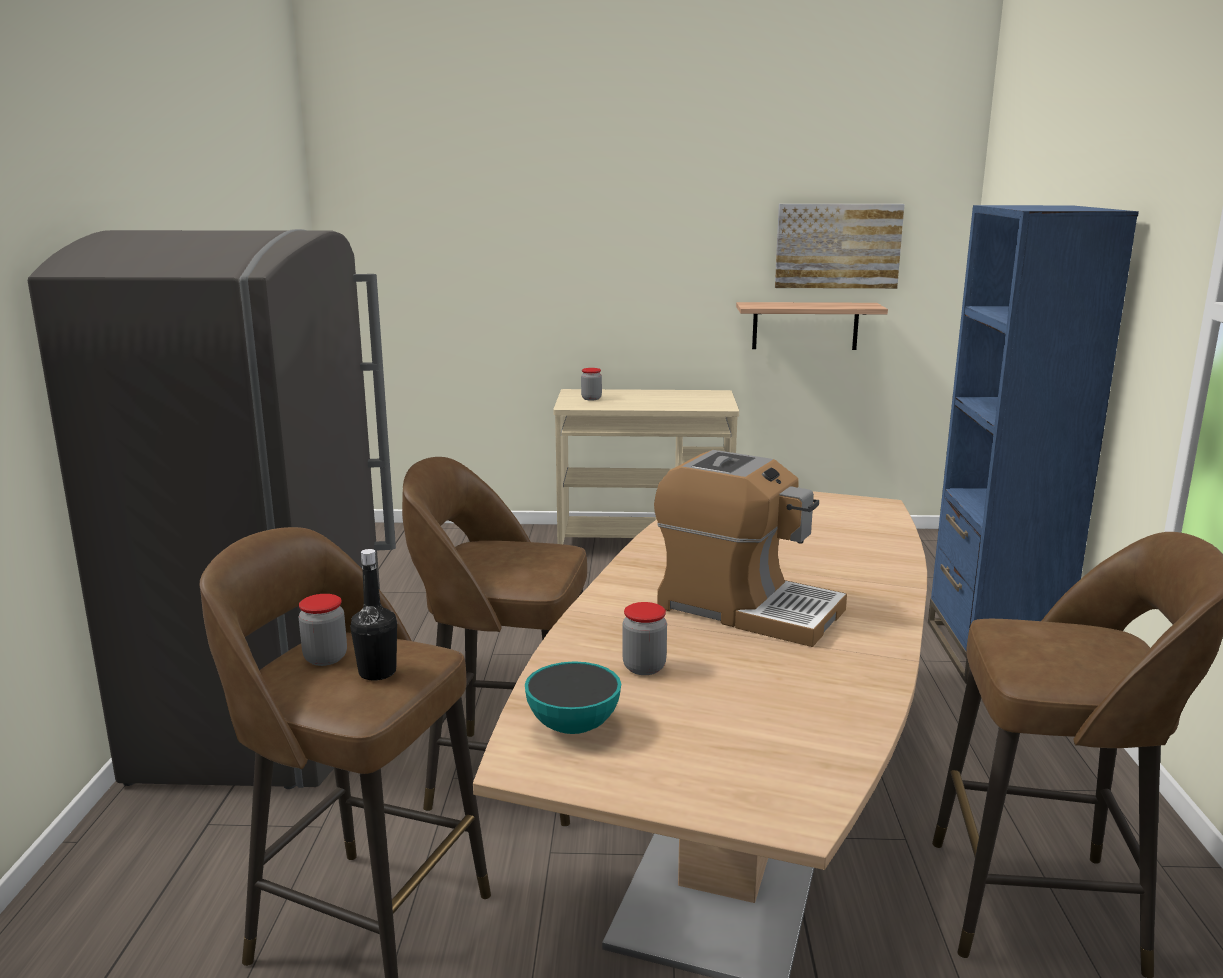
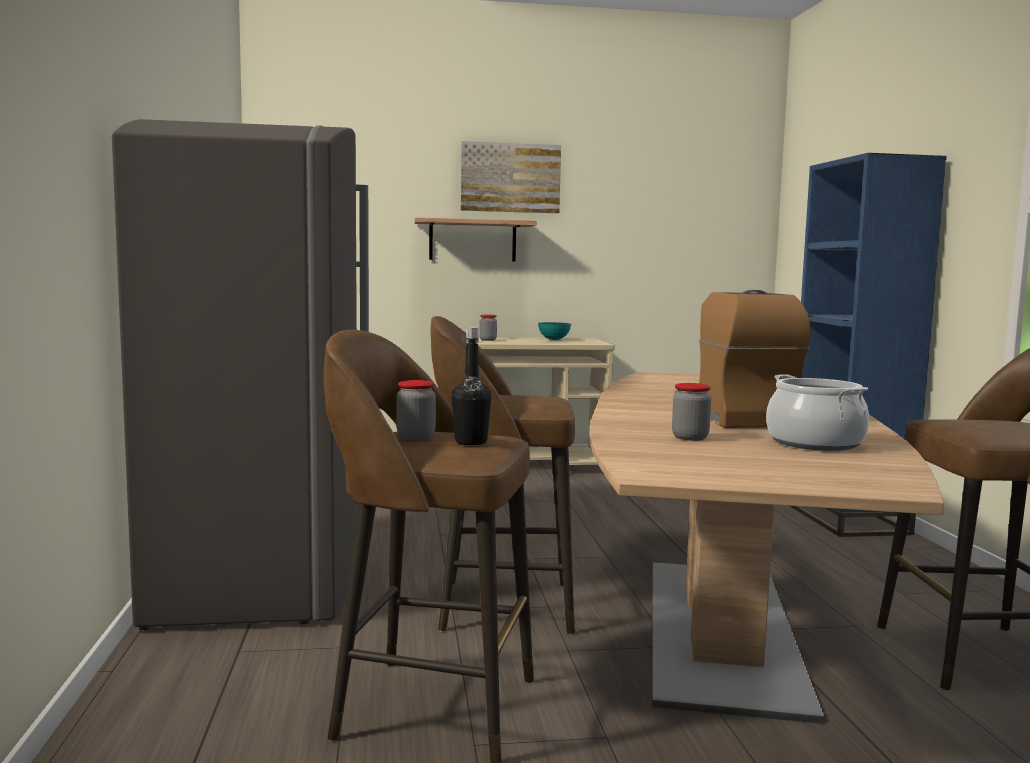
camera: 10 degrees left, 10 degrees down
(573, 726) = (668, 460): bowl -> bowl (554, 340)
(746, 608) = (735, 415): coffee machine -> coffee machine turned 120 degrees counterclockwise
(788, 687) = (814, 443): none -> cooking pot
(805, 326) = (652, 286): shelf -> shelf (472, 240)
(837, 246) = (676, 223): picture -> picture (510, 178)

